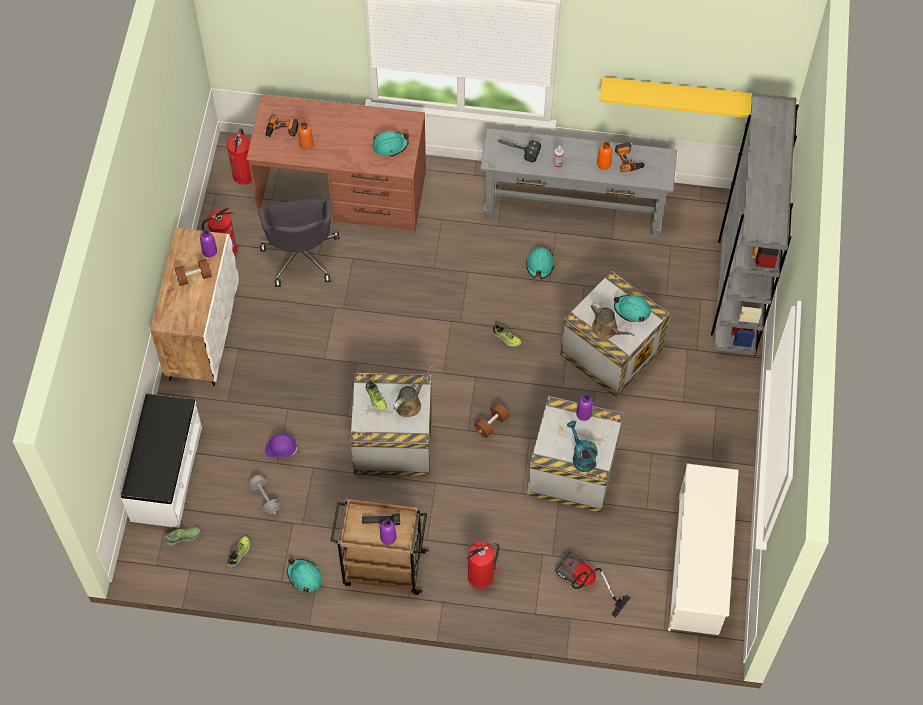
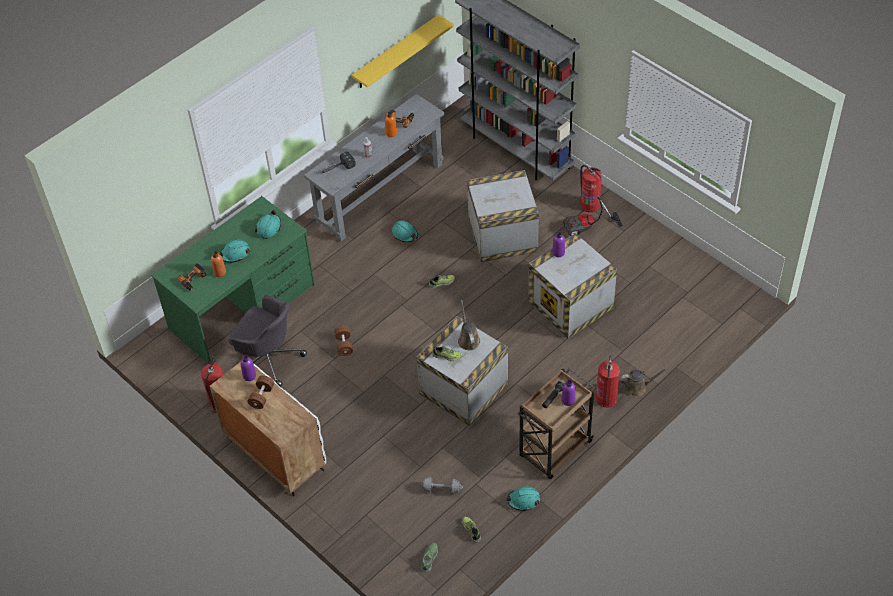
camera: 50 degrees left, 10 degrees down
(165, 473) = (368, 541): white bench -> none
(244, 174) = (169, 354): fire extinguisher -> fire extinguisher (589, 205)
(281, 449) = (411, 458): purple hard hat -> none
(342, 193) = (243, 307): brown desk -> green desk
(491, 424) = (499, 327): brown dumbbell -> brown dumbbell (344, 345)
(581, 456) = (588, 271): turquoise watering can -> none
(584, 584) = (657, 346): vacuum cleaner -> vacuum cleaner (588, 228)
(606, 329) = (507, 206): brown watering can -> brown watering can (637, 387)
(632, 310) = (505, 186): turquoise hard hat -> turquoise hard hat (235, 254)
(698, 565) = (691, 280): white shoe rack -> none

